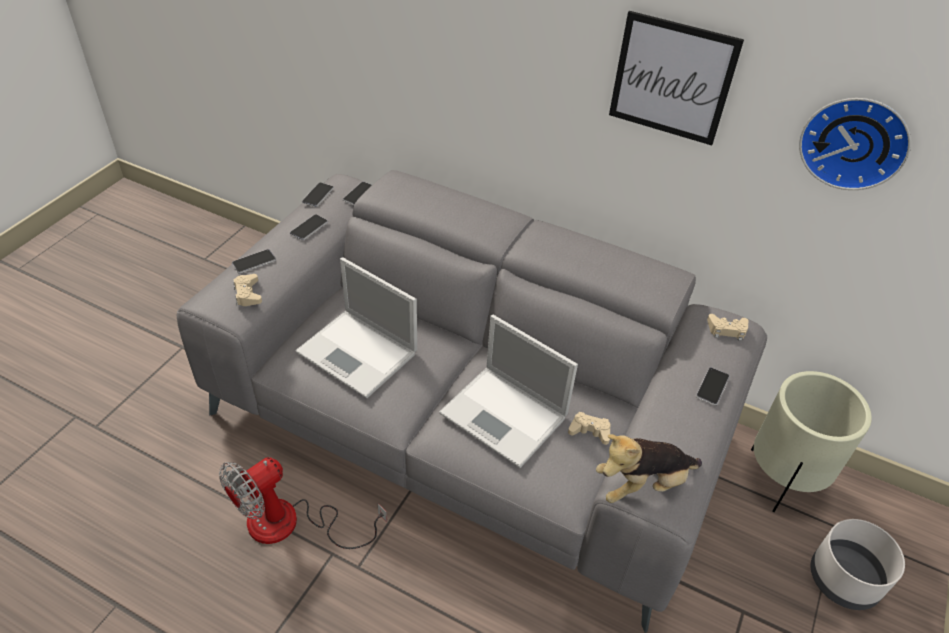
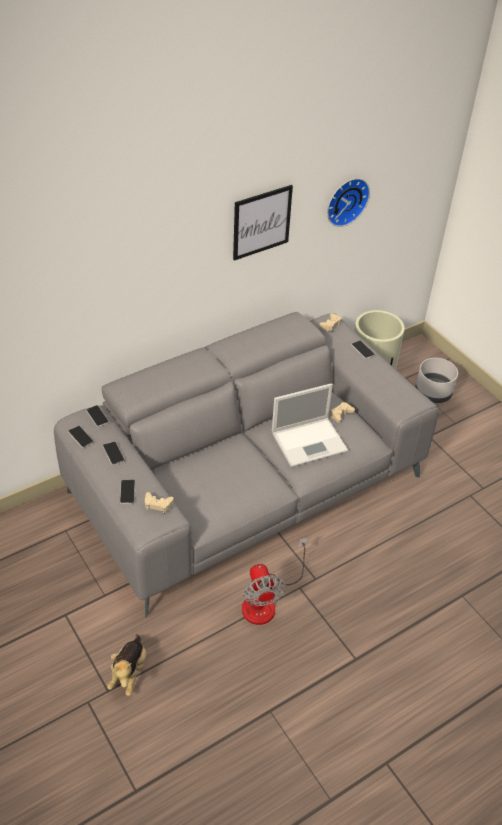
camera: 60 degrees left, 0 degrees up
(359, 353) = (220, 484): laptop -> none
(642, 484) = (402, 403): plush toy -> plush toy (129, 672)

